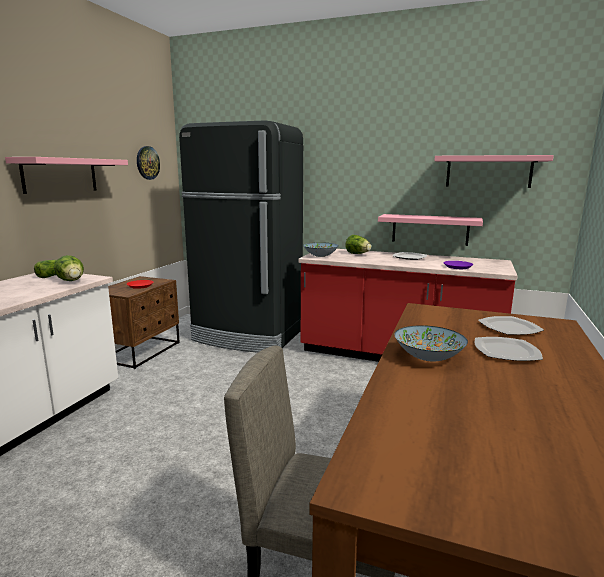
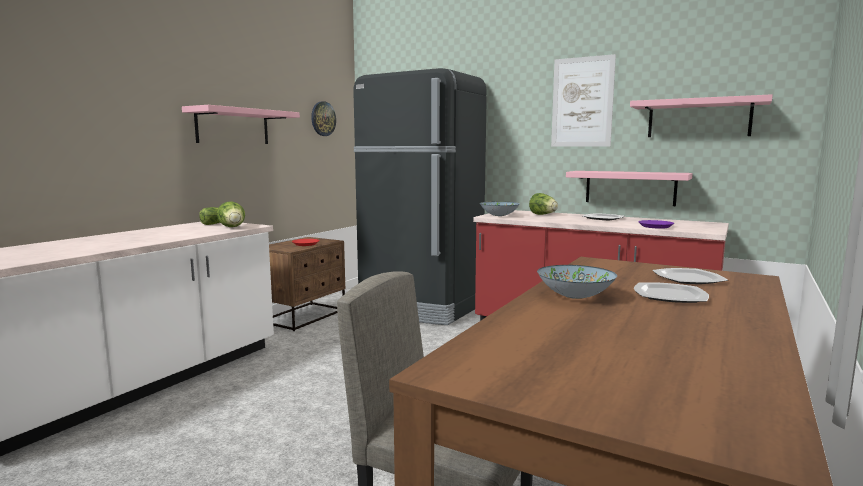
camera: 10 degrees right, 5 degrees down
(389, 153) = (582, 102): none -> picture

